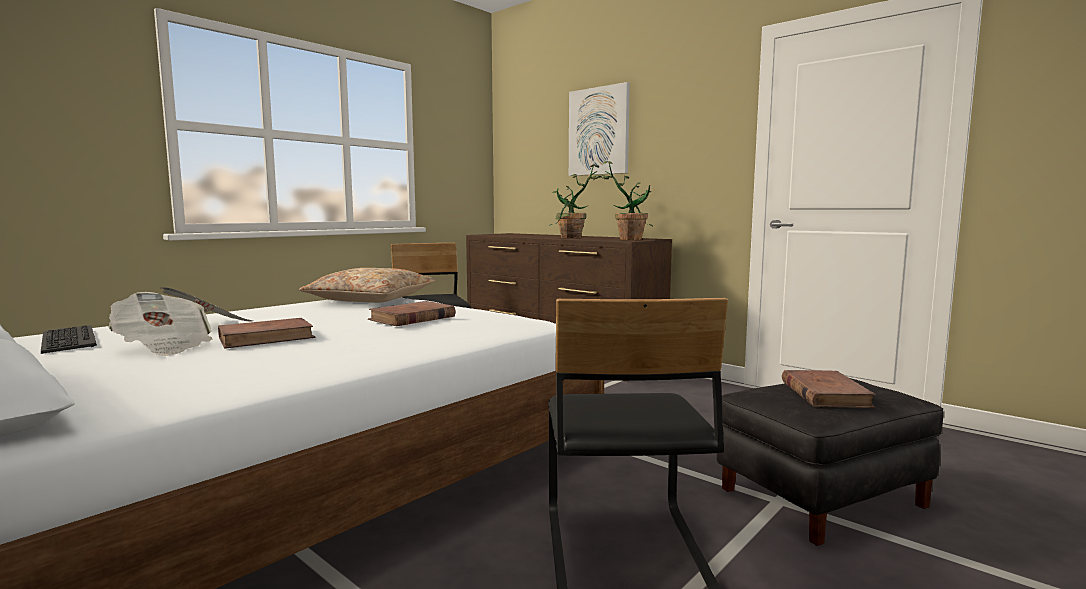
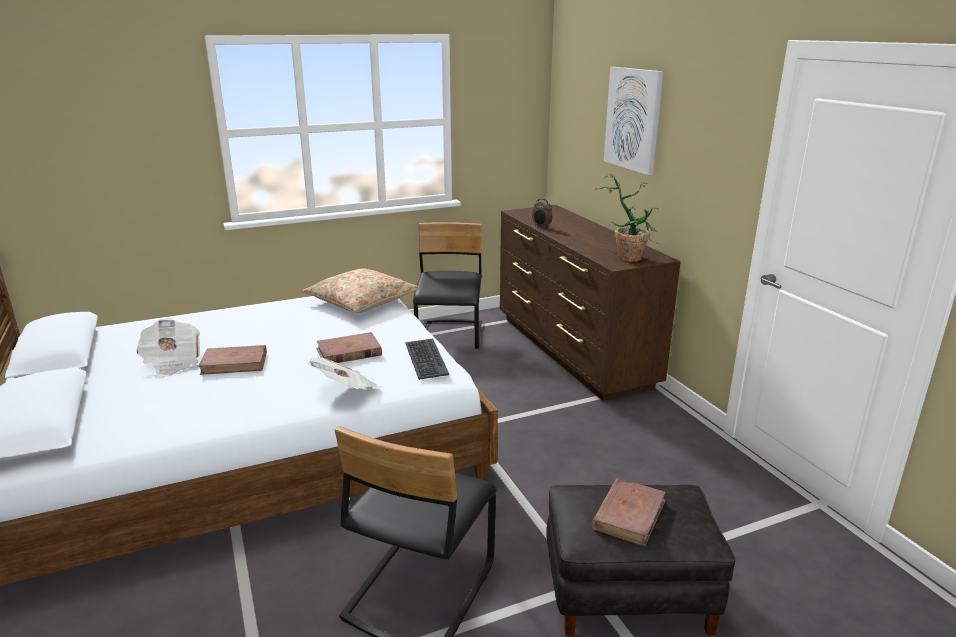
camera: 25 degrees right, 15 degrees up
(67, 340) = (131, 339): keyboard -> keyboard (425, 359)
(210, 326) = (218, 333): newspaper -> newspaper (346, 390)
(521, 236) = (541, 227): none -> alarm clock
(573, 238) = (582, 242): potted plant -> none

